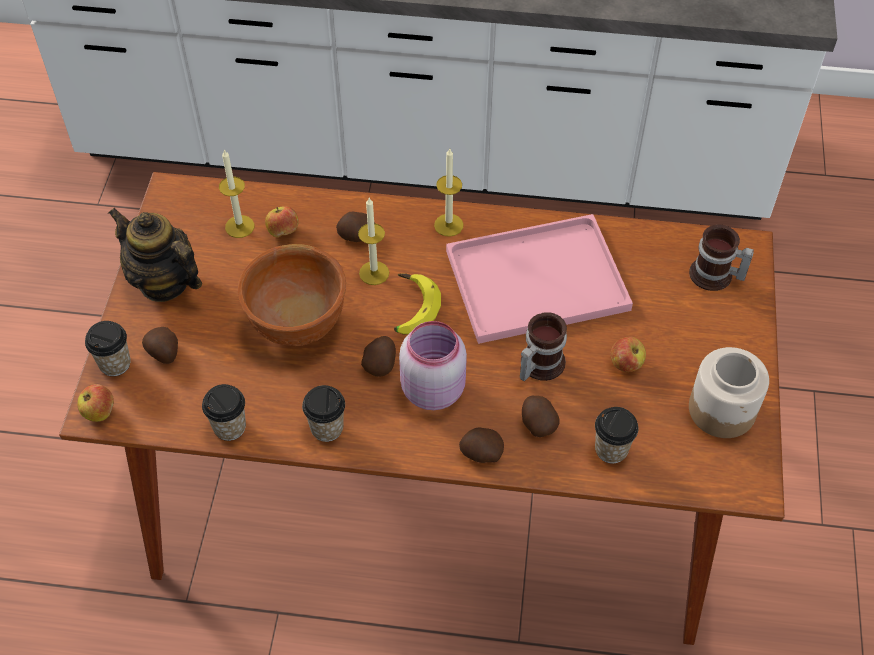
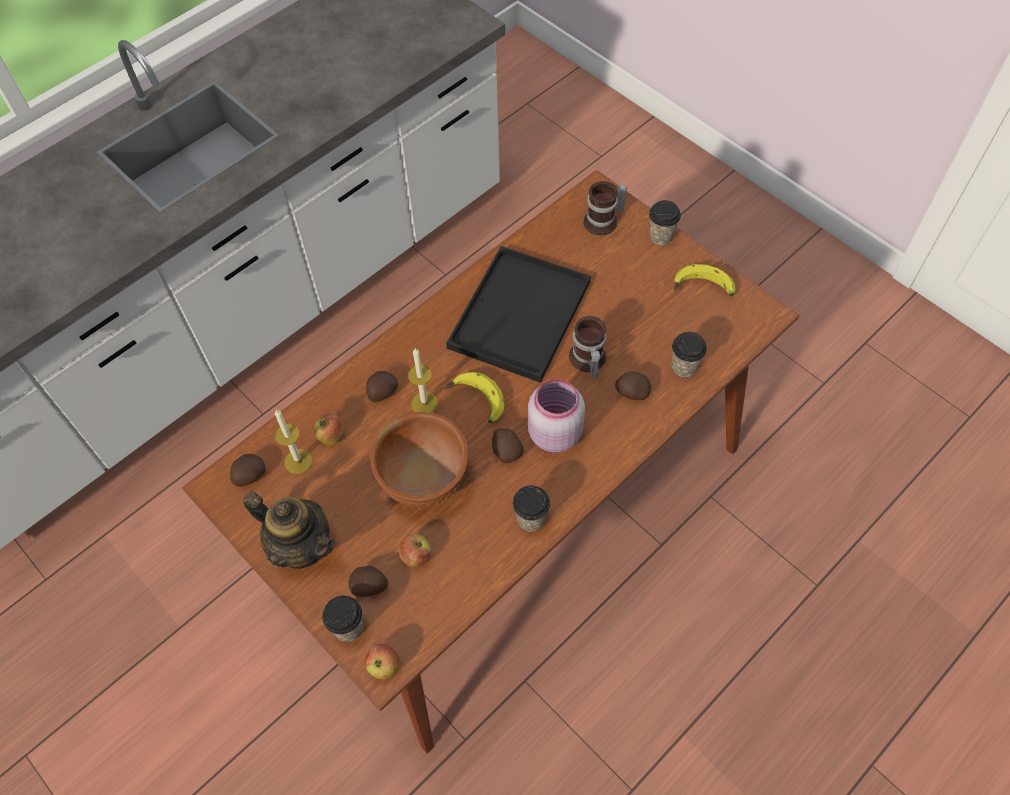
camera: 50 degrees left, 5 degrees up
(164, 282) = (301, 546): teapot -> teapot turned 135 degrees counterclockwise
(229, 427) = (476, 582): cup -> cup (660, 236)
(448, 225) = (426, 332): candle -> none
(481, 453) = (628, 440): potato -> potato (249, 476)
(539, 278) = (519, 312): pink tray -> black tray
(626, 363) = (627, 313): apple -> apple (416, 556)
(722, 409) = (703, 289): jar -> banana

